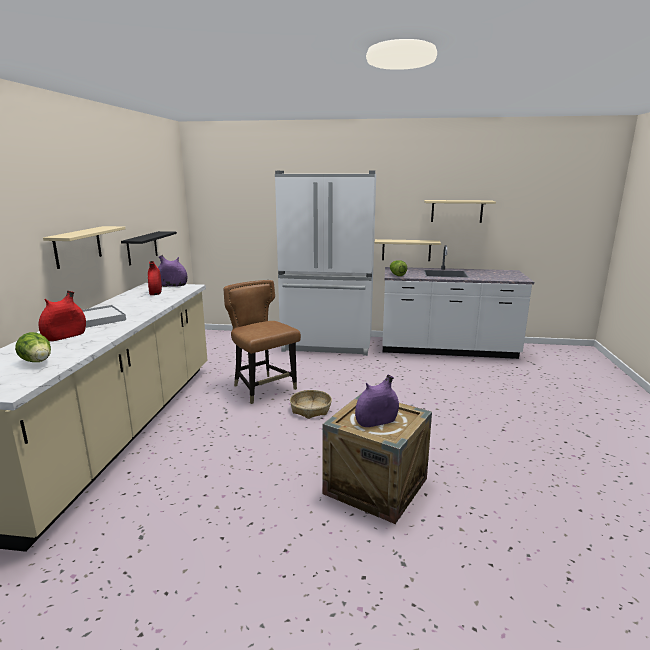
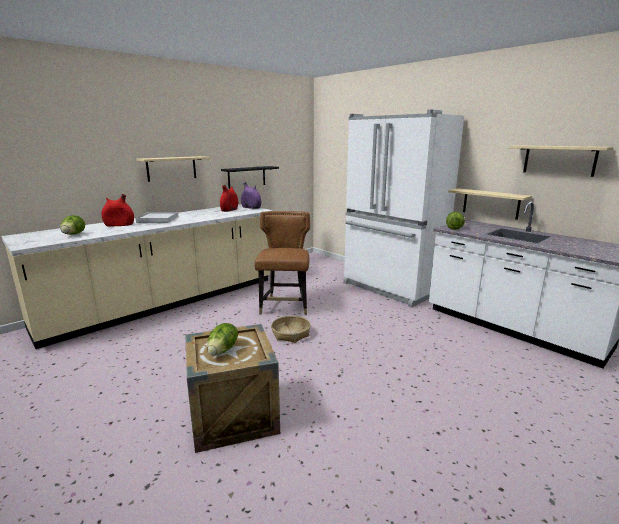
camera: 40 degrees right, 0 degrees up
(376, 421) = (223, 350): purple vase -> lettuce

